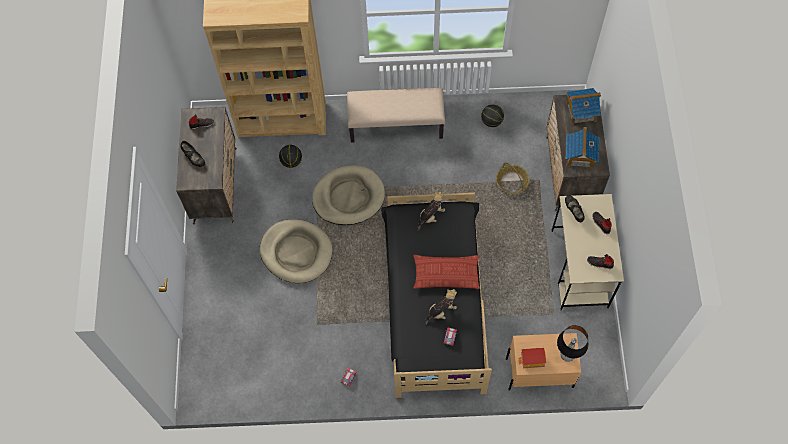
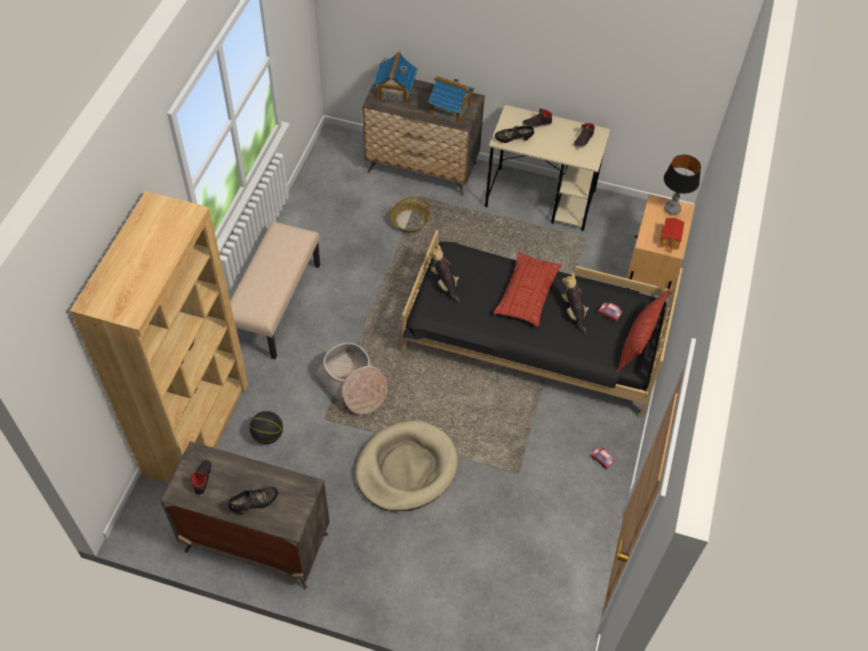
camera: 75 degrees left, 10 degrees down
(348, 197) = (353, 386): beige dog bed -> basket
(431, 364) = (637, 343): none -> pillow
(491, 121) = (321, 212): basketball -> none

